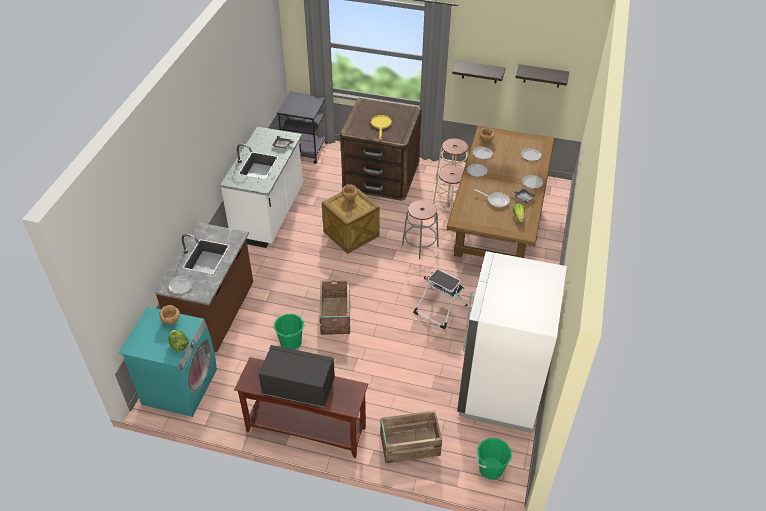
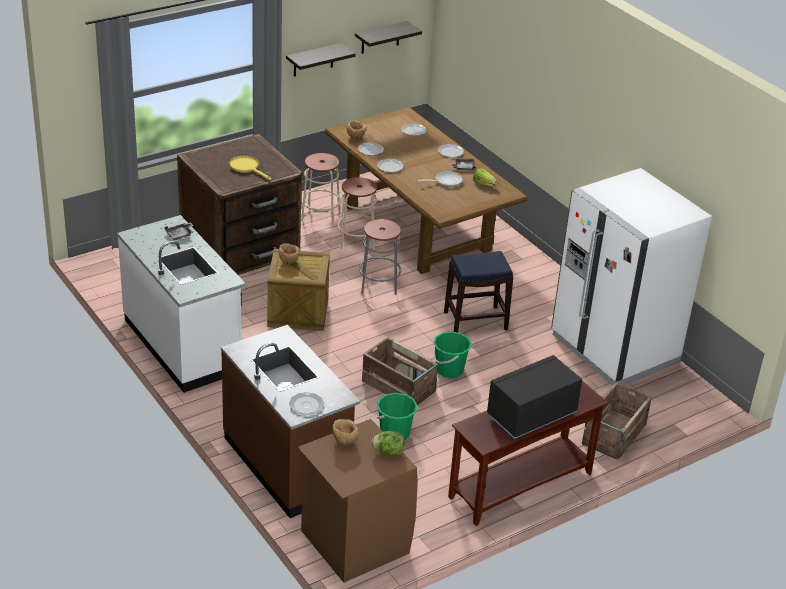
camera: 50 degrees left, 10 degrees down
(179, 386) = (353, 541): turquoise washing machine -> brown washing machine
(305, 149) = (115, 264): black cart -> none
(440, 307) = (475, 321): step ladder -> stool
(491, 469) = (691, 406): green bucket -> green bucket (449, 370)

